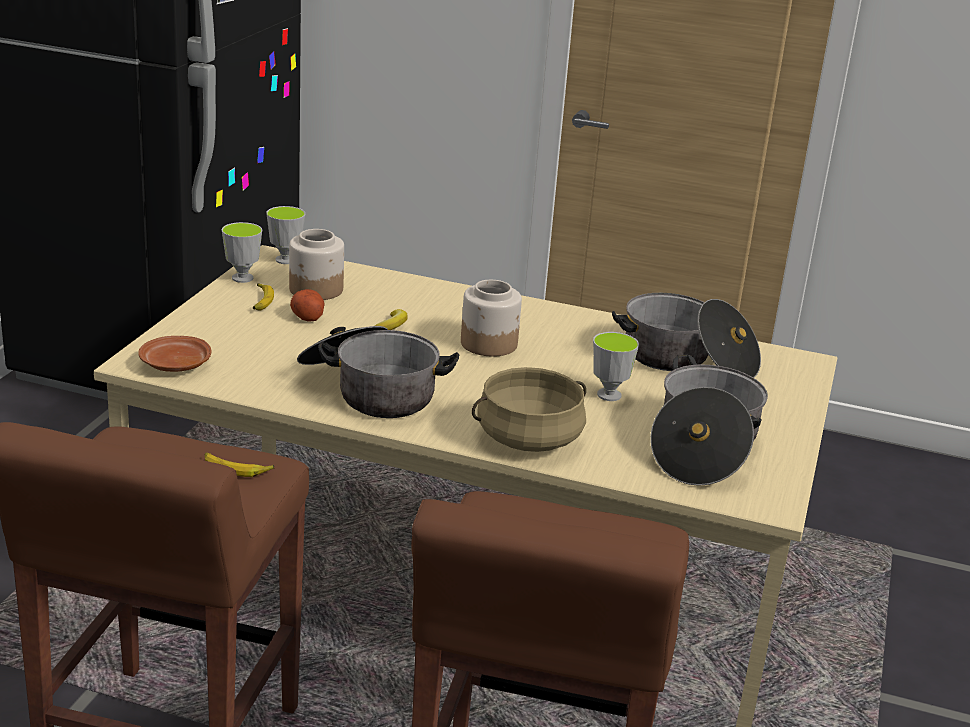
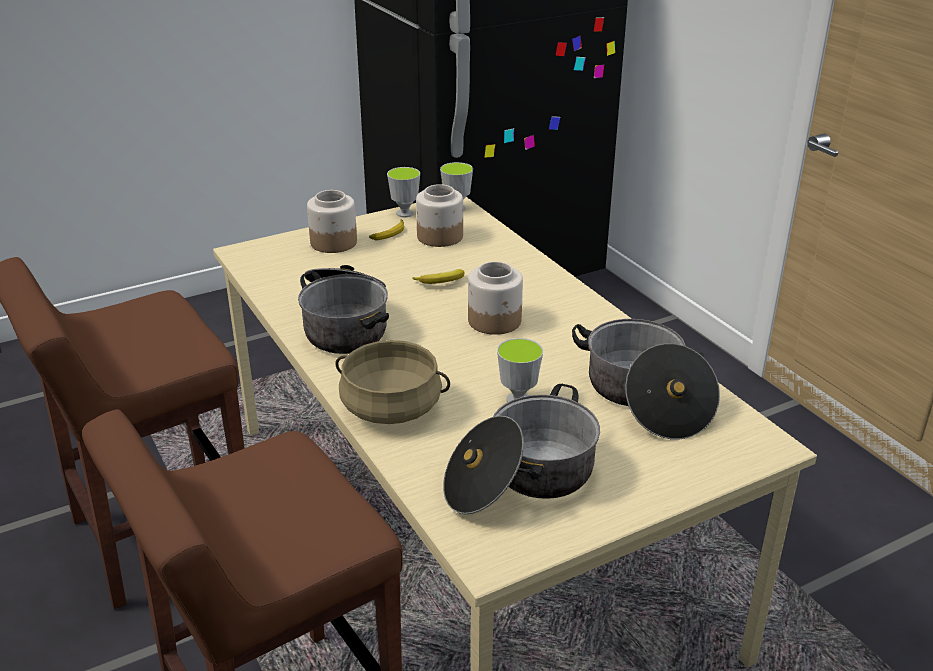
camera: 45 degrees right, 5 degrees up
(175, 365) = (260, 261): brown plate -> none
(219, 325) = (333, 242): none -> jar
(236, 469) = (182, 347): banana -> none
(307, 316) = (400, 254): potato -> none

